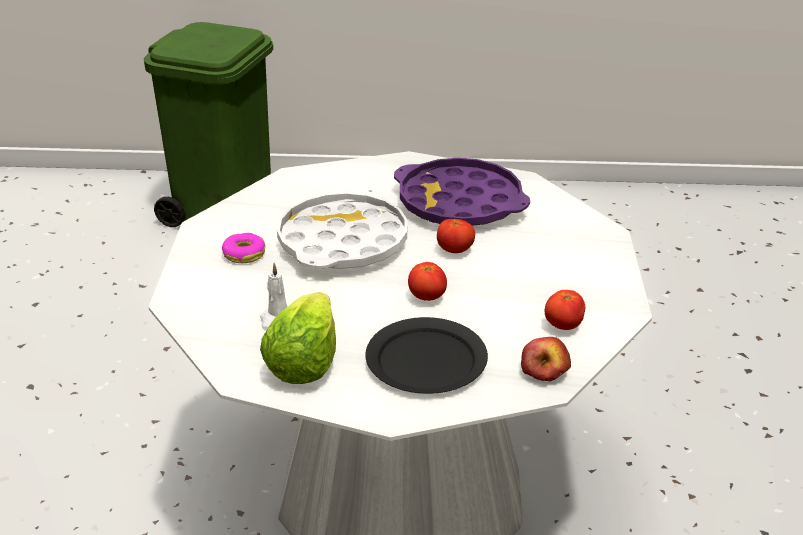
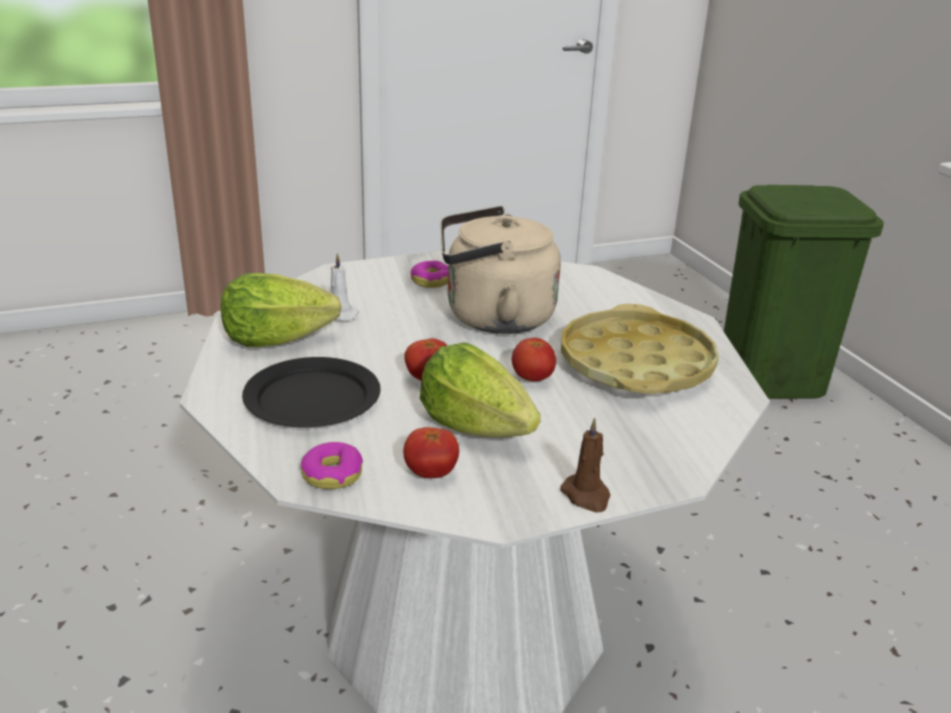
camera: 65 degrees right, 5 degrees down
(343, 242) = (492, 318): white tray -> beige kettle
(460, 203) = (635, 364): purple tray -> yellow tray
(510, 292) = (475, 426): none -> lettuce
(545, 370) = (332, 474): apple -> donut
(615, 271) = (587, 496): none -> brown candle

